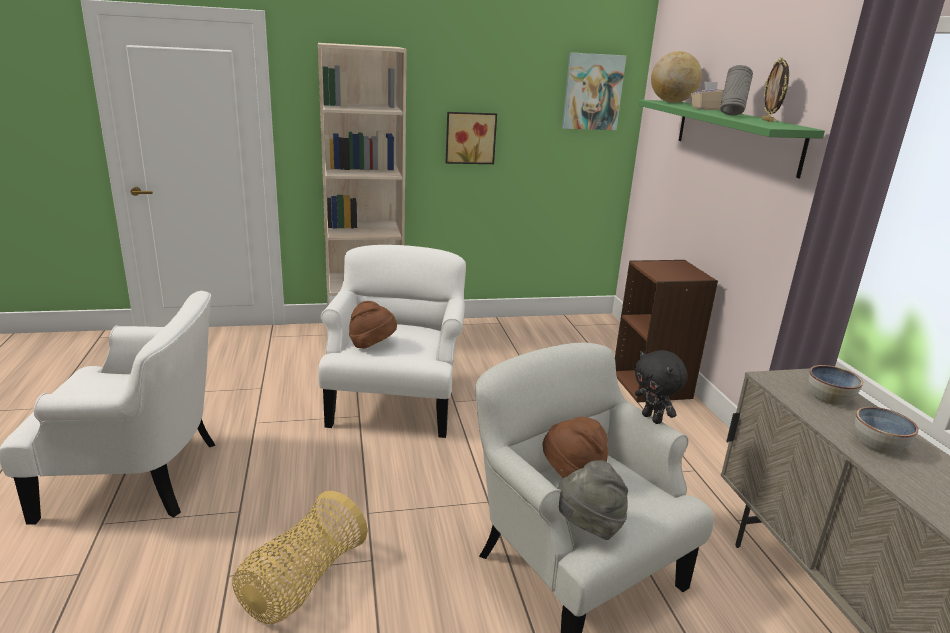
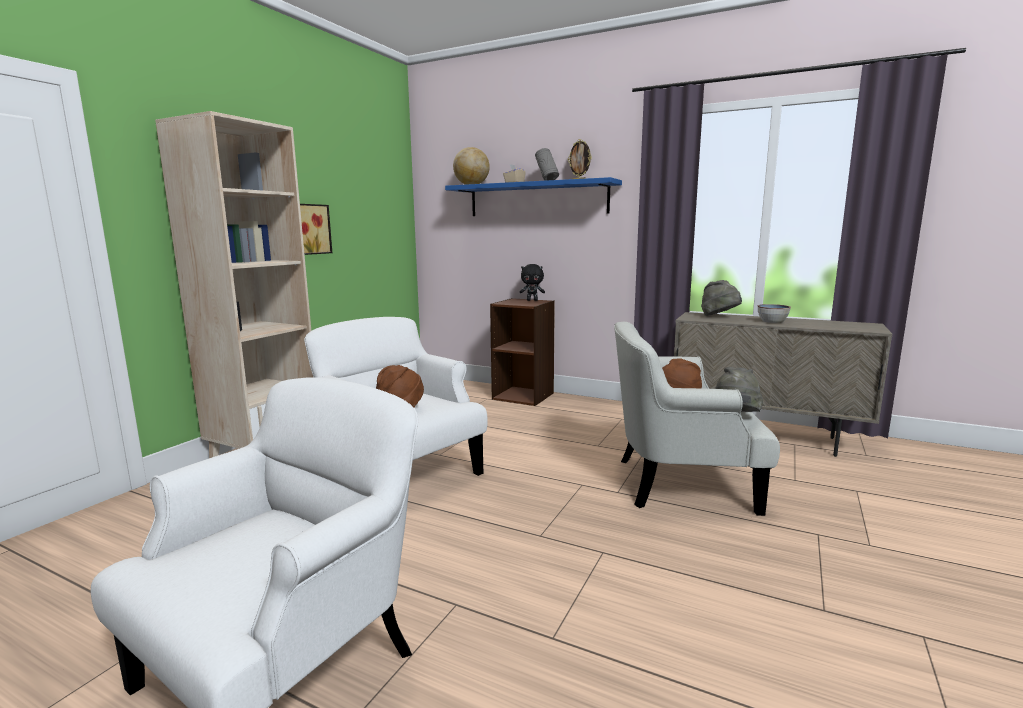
camera: 50 degrees left, 10 degrees down
(301, 583) = (601, 595): basket -> none
(592, 92) = (385, 187): picture -> none
(653, 418) = (674, 356): black plush toy -> black plush toy (532, 300)
(735, 135) = (537, 199): green shelf -> blue shelf
(829, 398) = (719, 317): bowl -> grey hat

